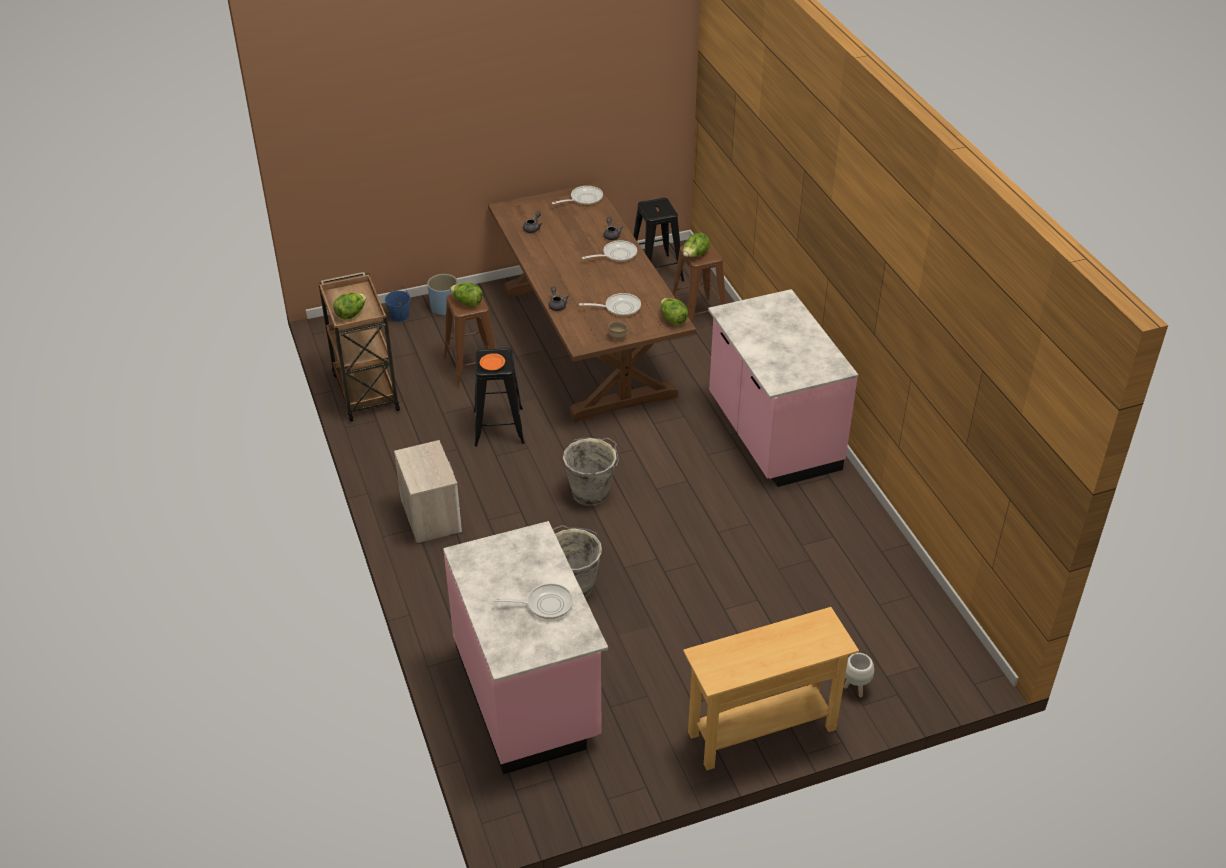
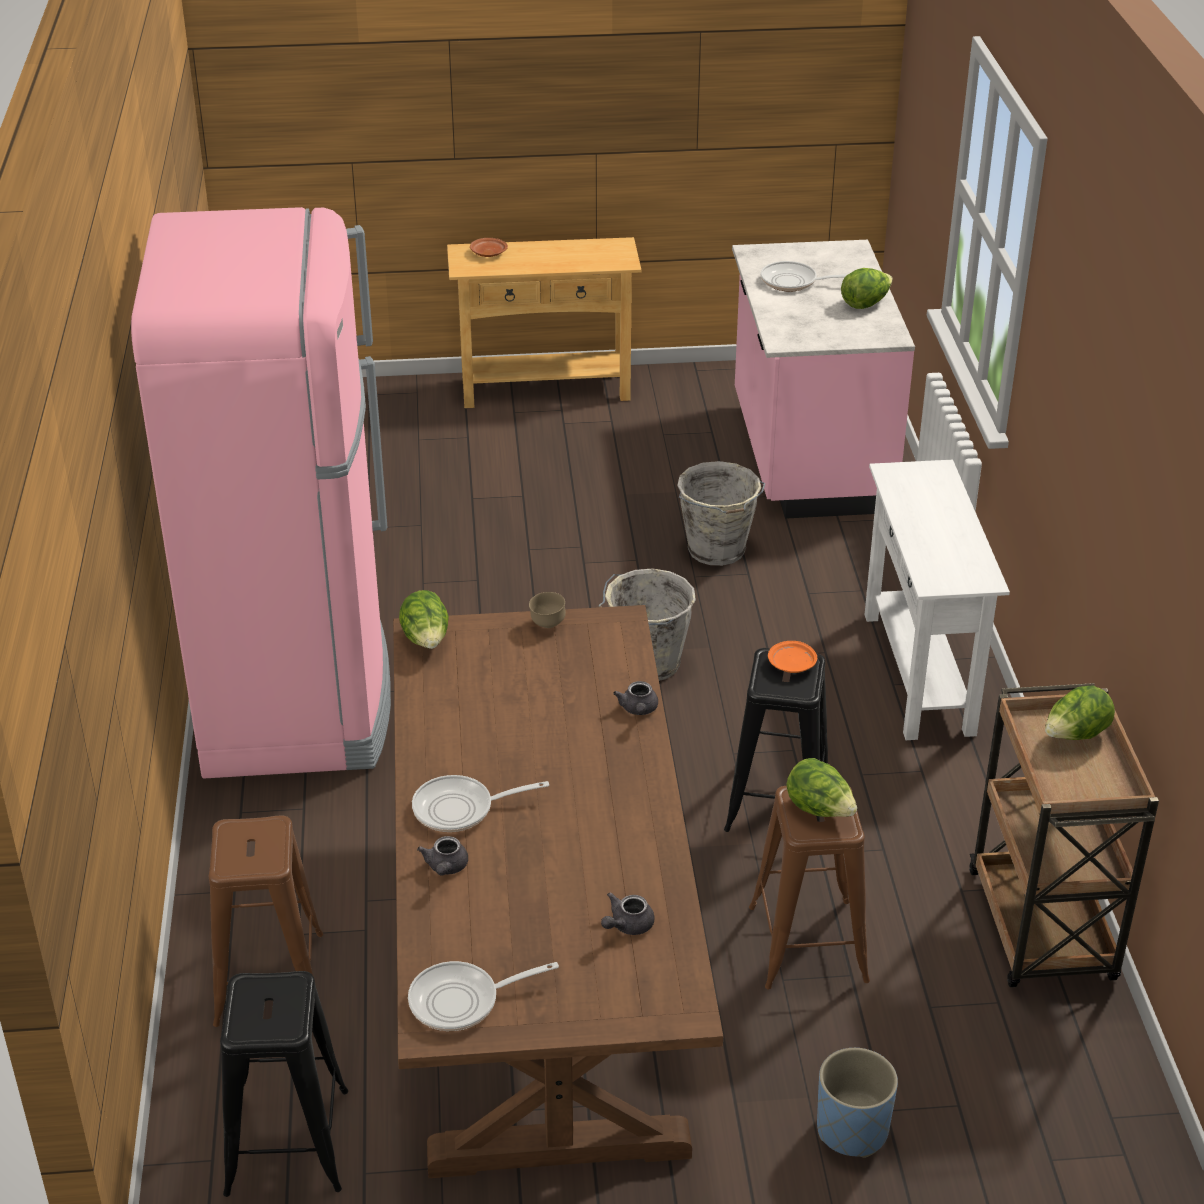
camera: 165 degrees left, 5 degrees down
(399, 316) = (968, 1125): blue bucket -> none
(431, 516) = (918, 673): nightstand -> white console table
(619, 308) = (516, 682): frying pan -> none
(695, 255) = (269, 840): lettuce -> lettuce (865, 304)
(772, 435) = (297, 701): pink counter -> pink fridge
(817, 643) = (488, 253): none -> brown plate
(855, 688) = (414, 405): white planter -> none

